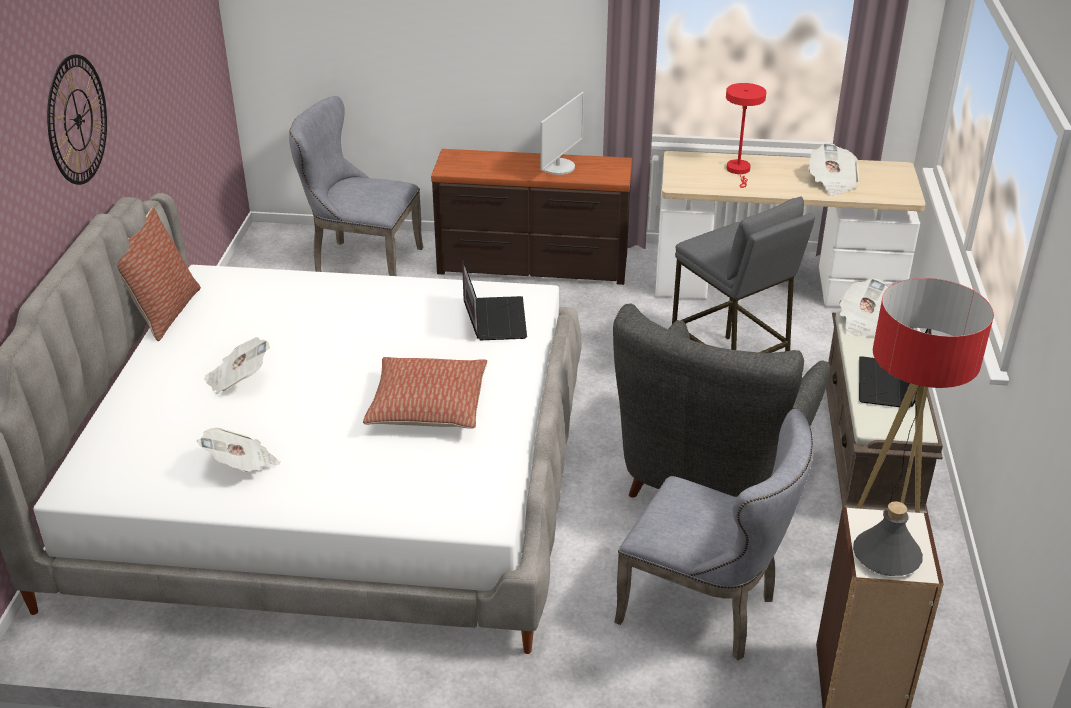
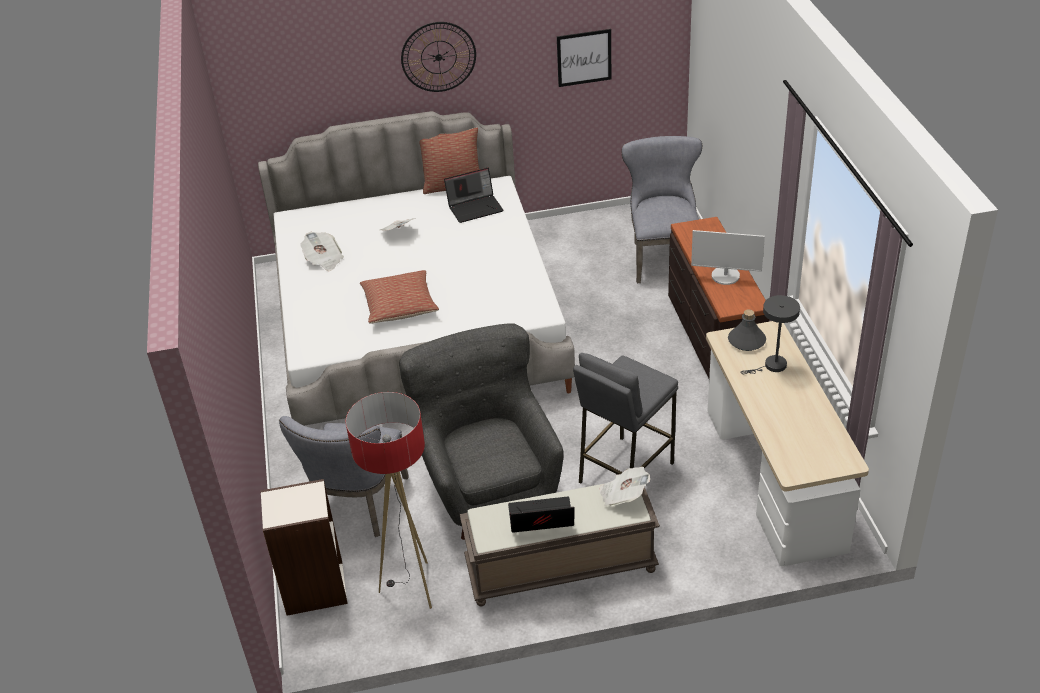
camera: 75 degrees right, 5 degrees up
(171, 62) = (584, 57): none -> picture
(493, 319) = (506, 305): laptop -> laptop (475, 207)
(710, 478) = (488, 486): grey armchair -> grey armchair turned 60 degrees clockwise
(739, 171) = (772, 366): red table lamp -> grey table lamp
(832, 183) = (787, 423): newspaper -> none
(886, 556) = (281, 503): grey bottle -> grey bottle (747, 341)

